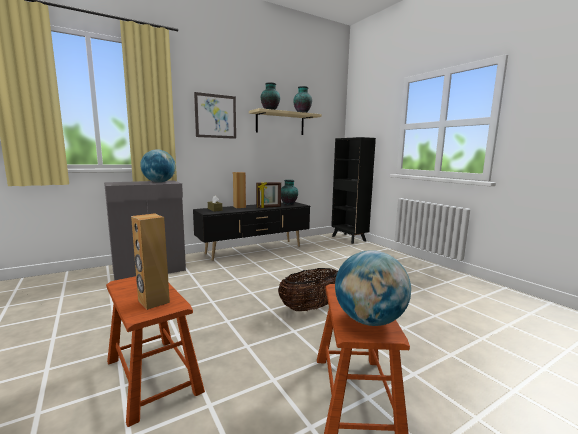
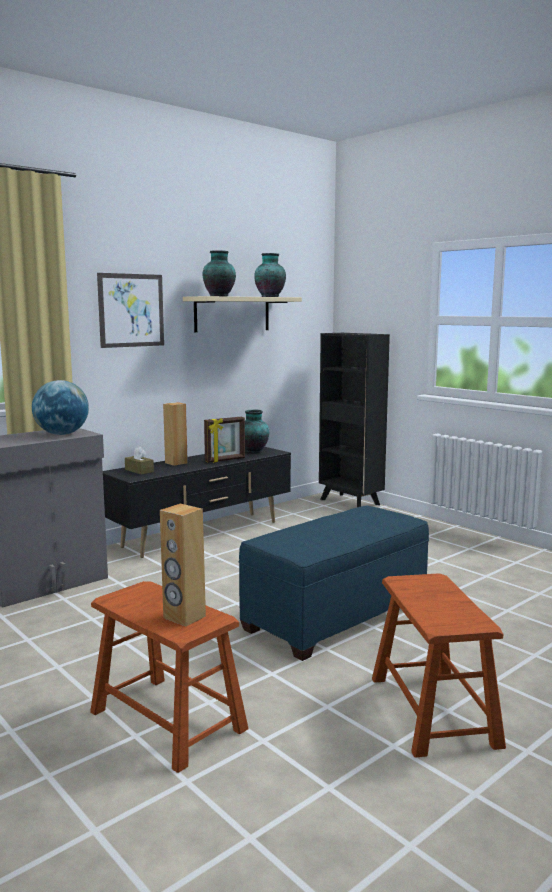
camera: 10 degrees left, 0 degrees up
(311, 307) = (336, 616): basket -> blue ottoman
(369, 321) = (453, 613): globe -> none

